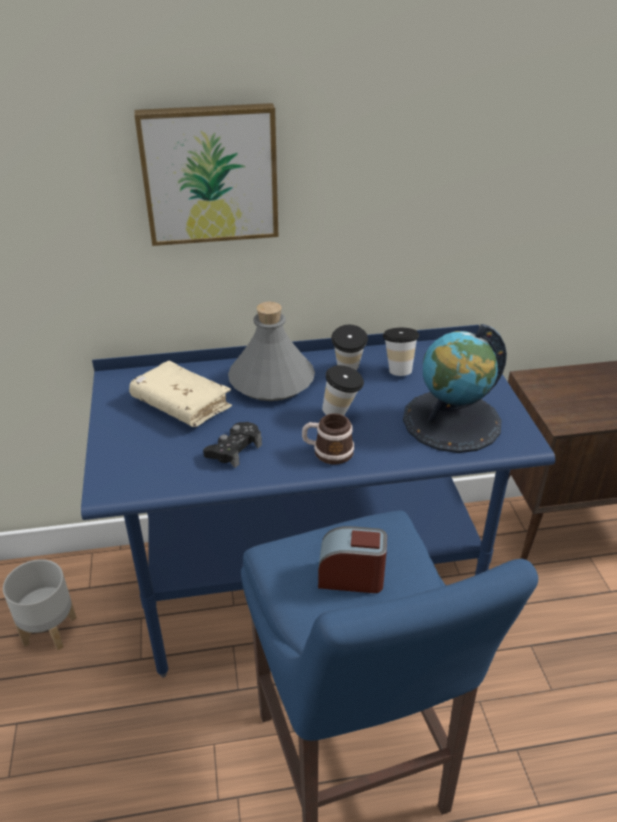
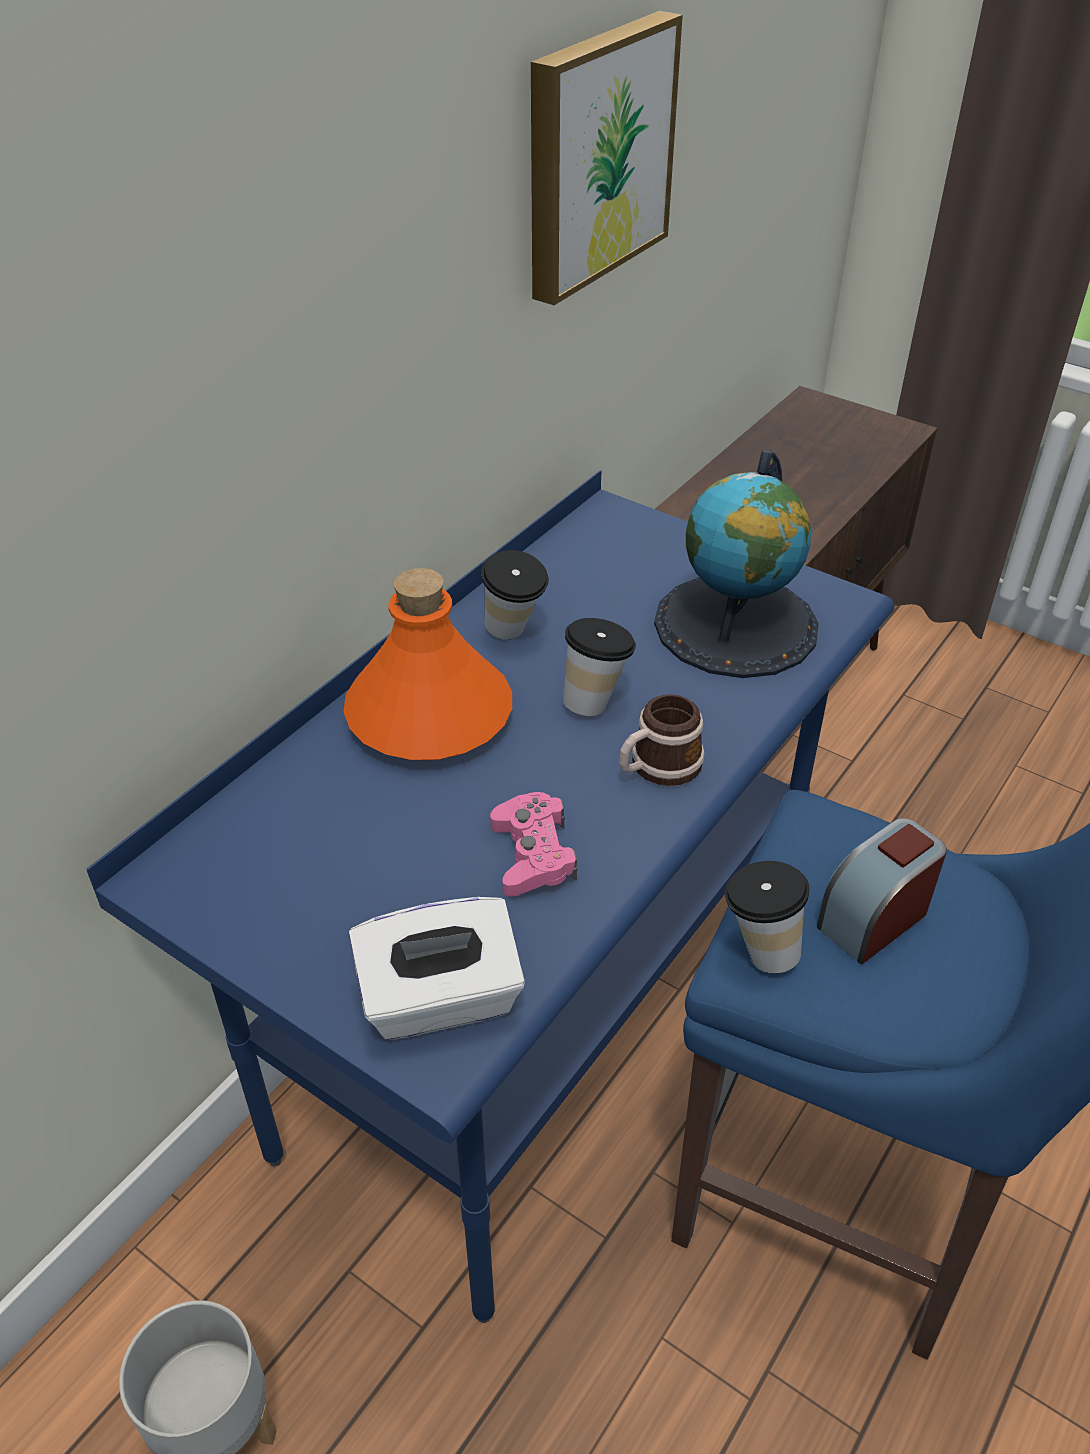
camera: 45 degrees left, 5 degrees up
(135, 472) = (441, 1000): none -> white tissue box
(181, 404) = (346, 842): beige book -> none
(210, 174) = (220, 369): picture -> picture (595, 155)
(234, 449) = (533, 854): black game controller -> pink game controller
(272, 381) = (430, 714): grey bottle -> orange bottle
(398, 369) = (574, 592): cup -> cup (758, 950)

